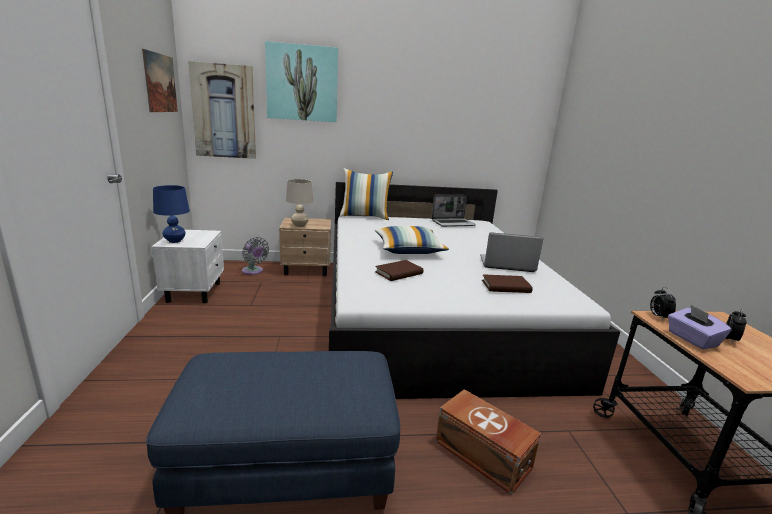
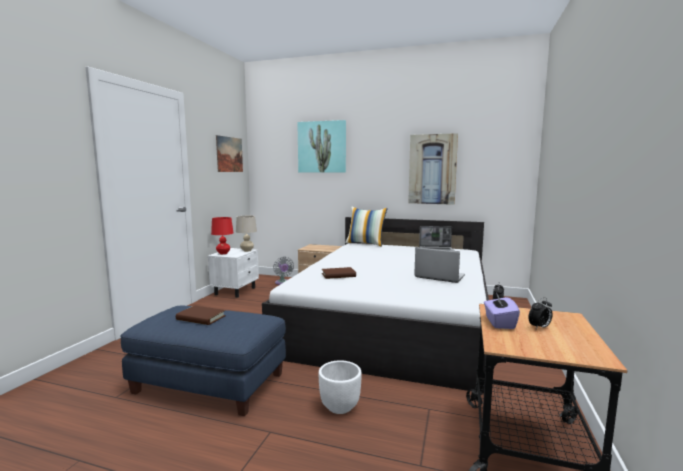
camera: 25 degrees right, 10 degrees down
(175, 241) = (223, 253): blue table lamp -> red table lamp
(224, 112) = (272, 170): picture -> picture (432, 169)
(299, 225) = (313, 249): beige table lamp -> beige table lamp (247, 250)
(408, 250) = (368, 264): pillow -> none
(483, 455) = (339, 407): brown storage box -> white planter
(506, 287) = (412, 288): brown book -> brown book (201, 318)

